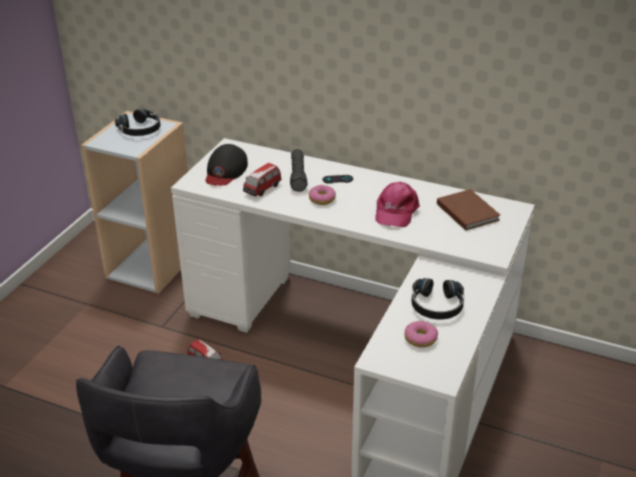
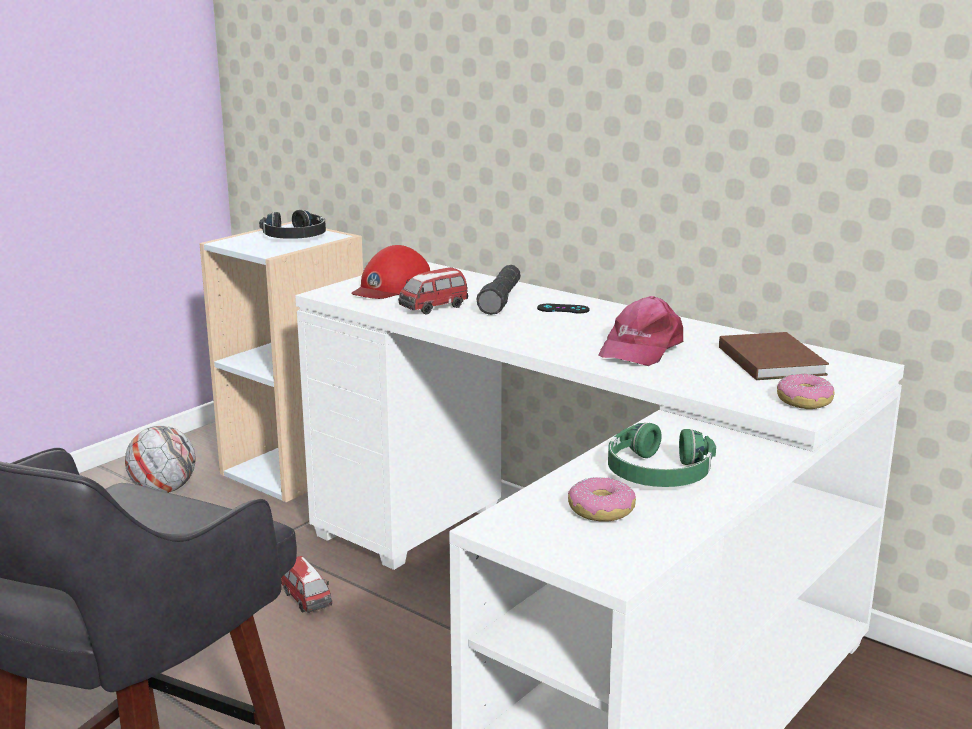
camera: 15 degrees right, 15 degrees down
(75, 296) = (163, 490): none -> football
(225, 171) = (391, 287): black cap -> red cap
(322, 199) = (522, 325): donut -> donut (804, 401)
(437, 306) = (658, 472): black headphones -> green headphones

